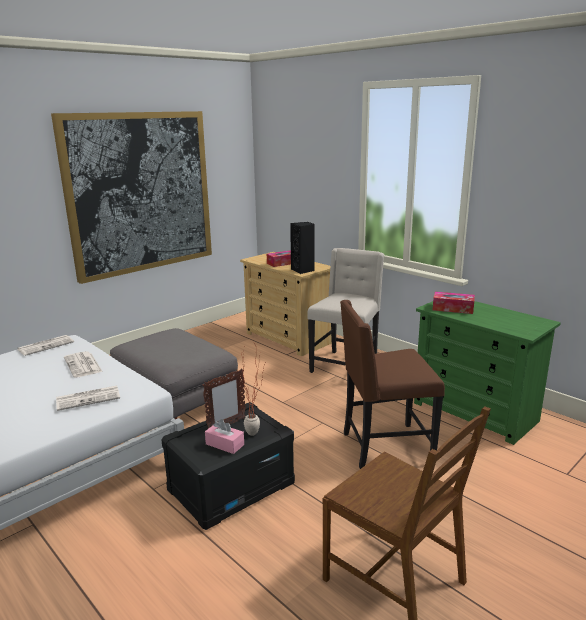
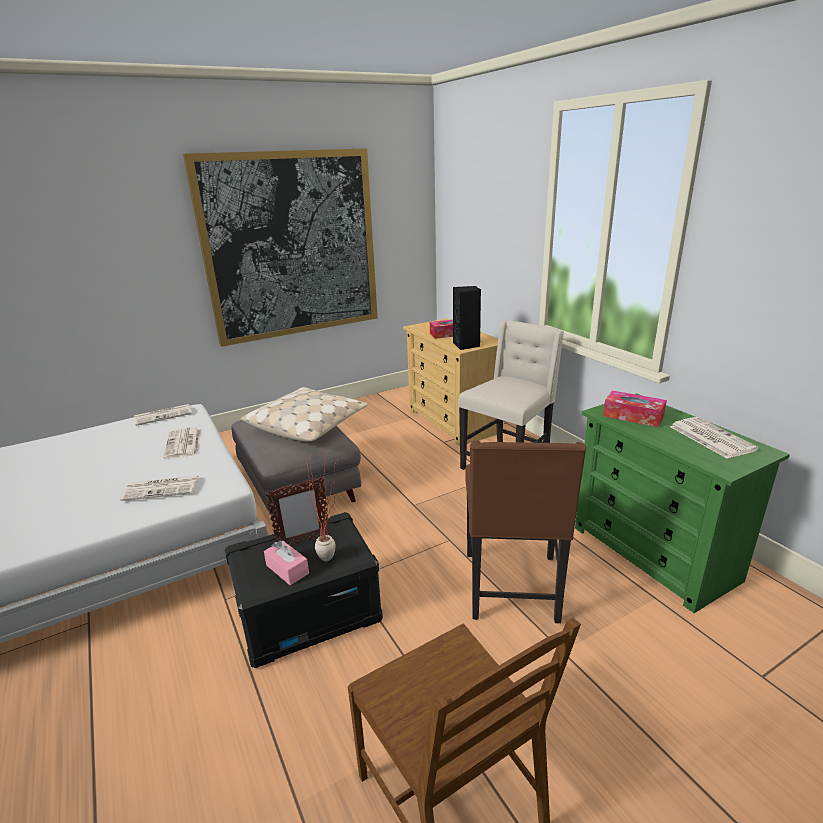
camera: 15 degrees right, 5 degrees up
(186, 342) = (308, 425): none -> beige pillow
(384, 447) = (513, 588): brown chair -> brown chair turned 90 degrees counterclockwise
(508, 317) = (710, 438): none -> newspaper

